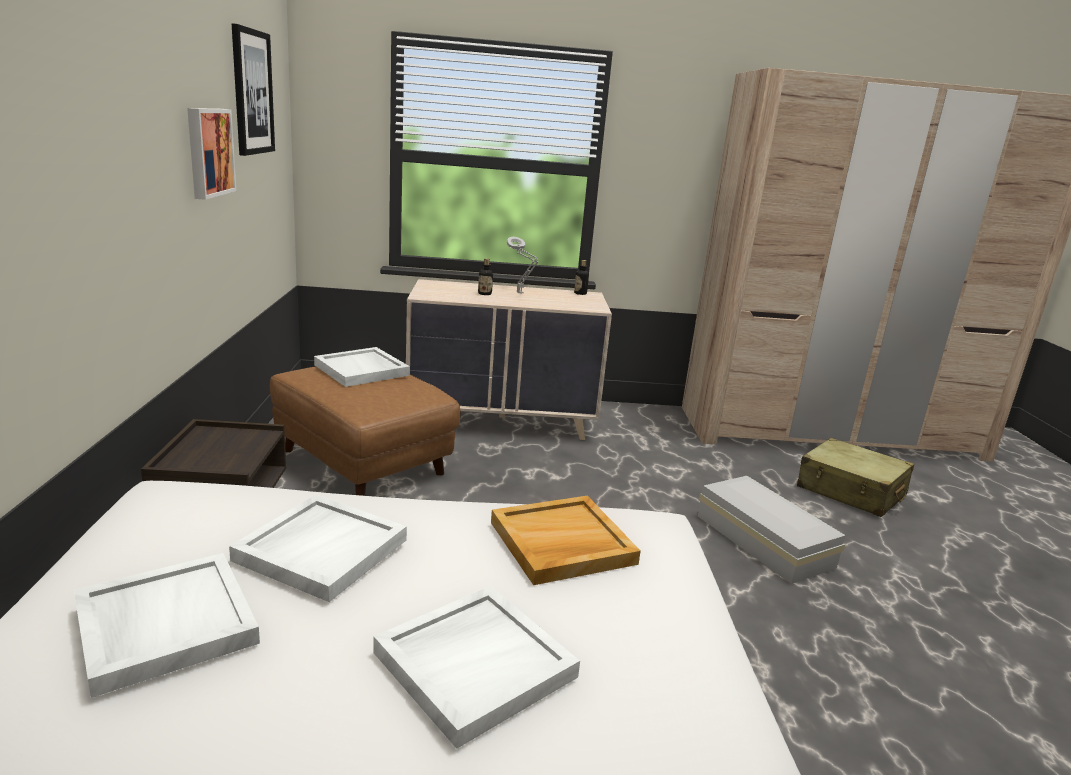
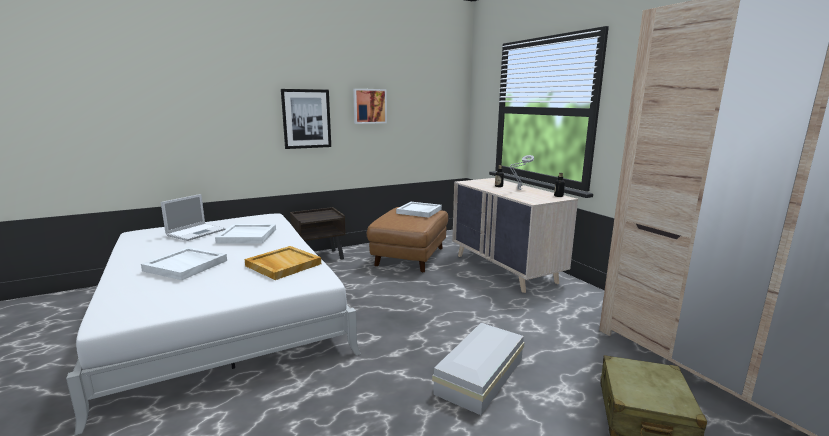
camera: 65 degrees right, 5 degrees down
(164, 624) = (197, 232): white tray -> laptop
(252, 92) = (419, 82): picture -> picture (306, 119)

